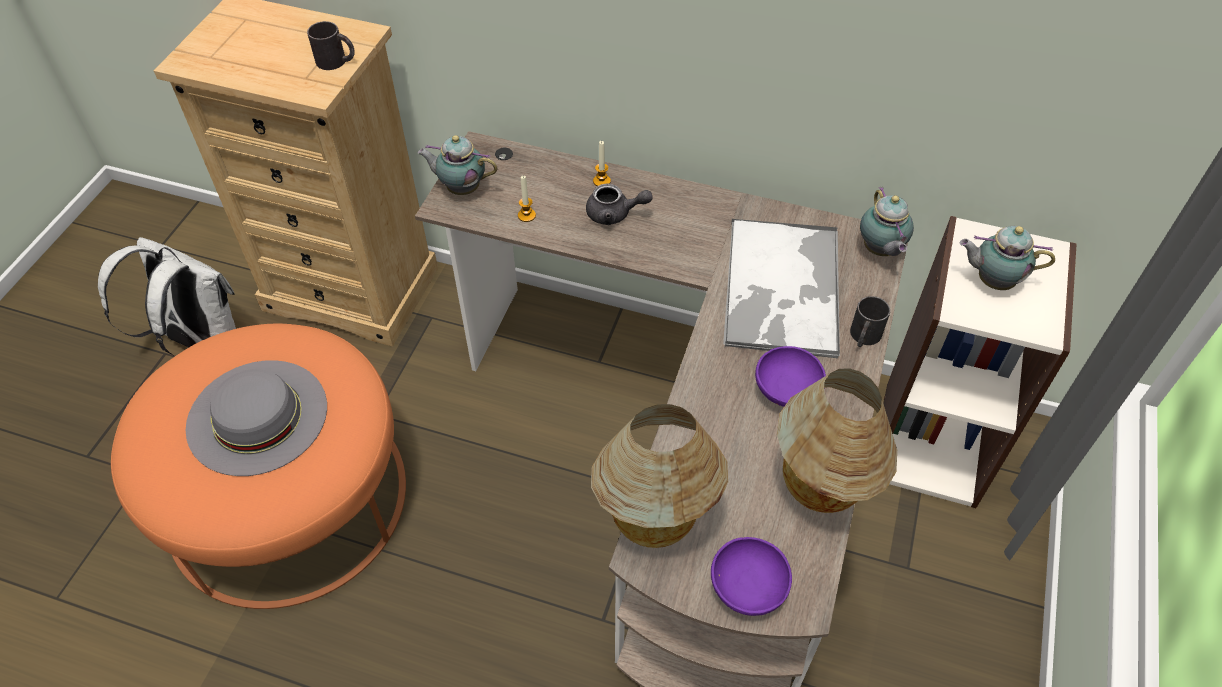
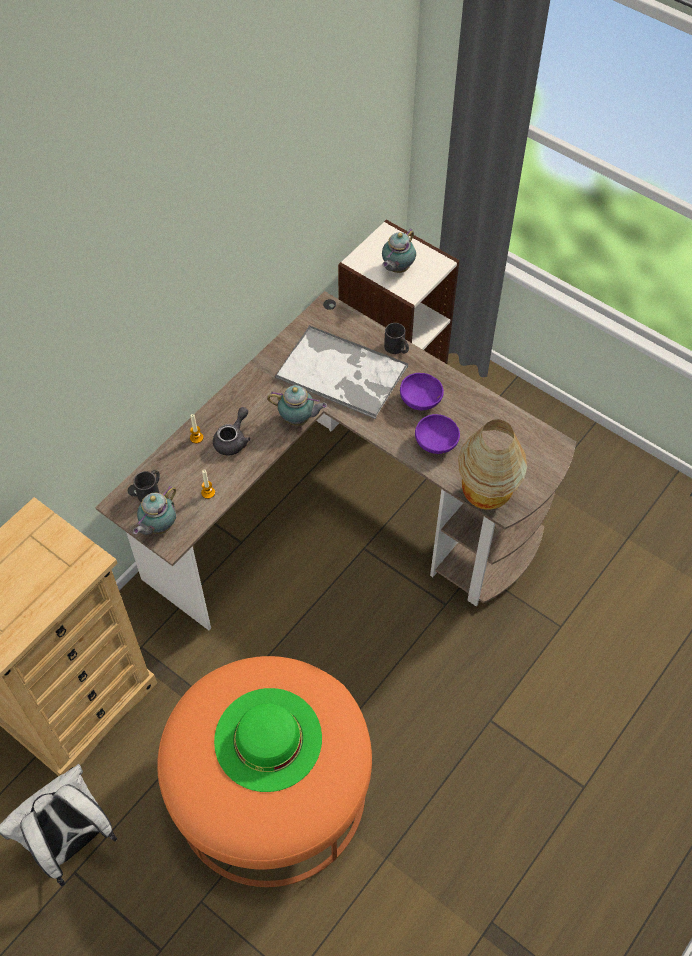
camera: 70 degrees left, 5 degrees up
(257, 416) = (268, 739): grey hat -> green hat
(337, 61) = (60, 541): black mug -> black mug (151, 491)
(747, 589) = (540, 467): purple bowl -> purple bowl (437, 443)
(820, 493) = (494, 412): table lamp -> none
(880, 251) = (335, 312): teapot -> teapot (298, 419)

